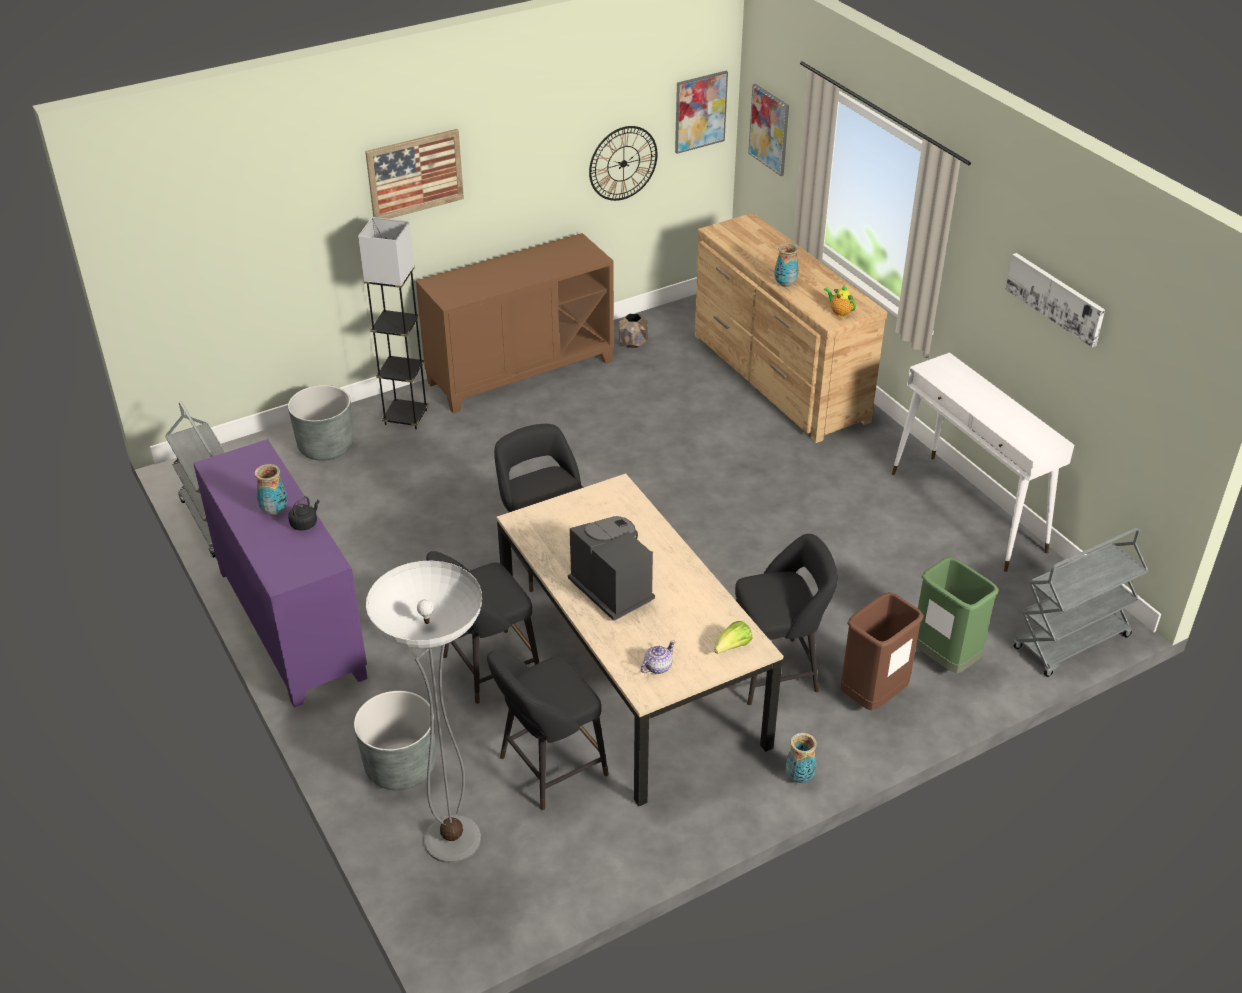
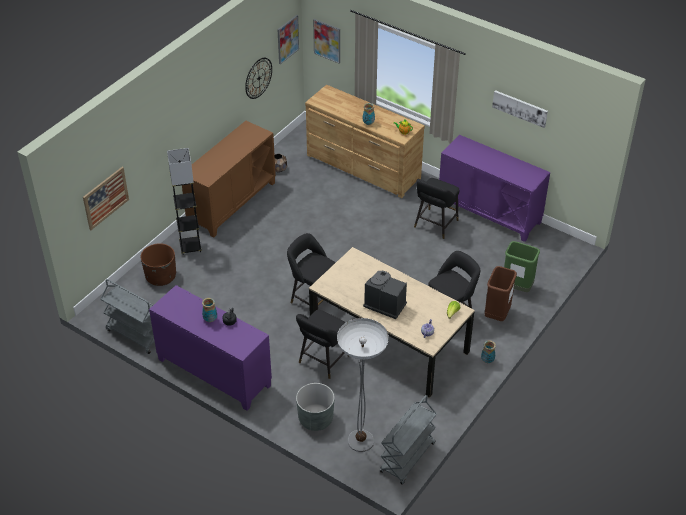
camera: 25 degrees left, 5 degrees up
(326, 447) = (161, 276): grey planter -> brown planter
(415, 175) = (176, 120): picture -> picture (105, 198)
(548, 769) = (381, 396): black stool -> black stool (434, 225)
(968, 512) = (489, 212): white console table -> purple cabinet
(1071, 643) = (564, 262): grey cart -> grey cart (407, 458)

